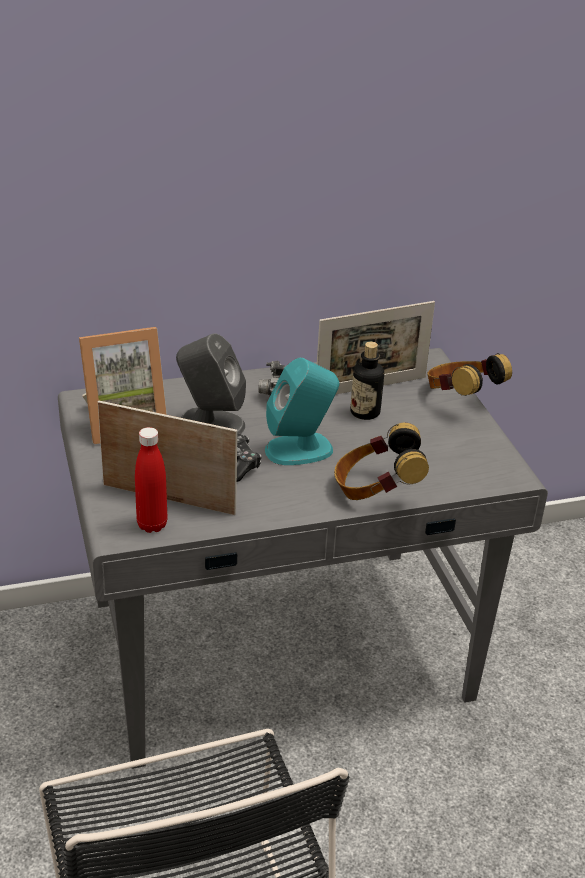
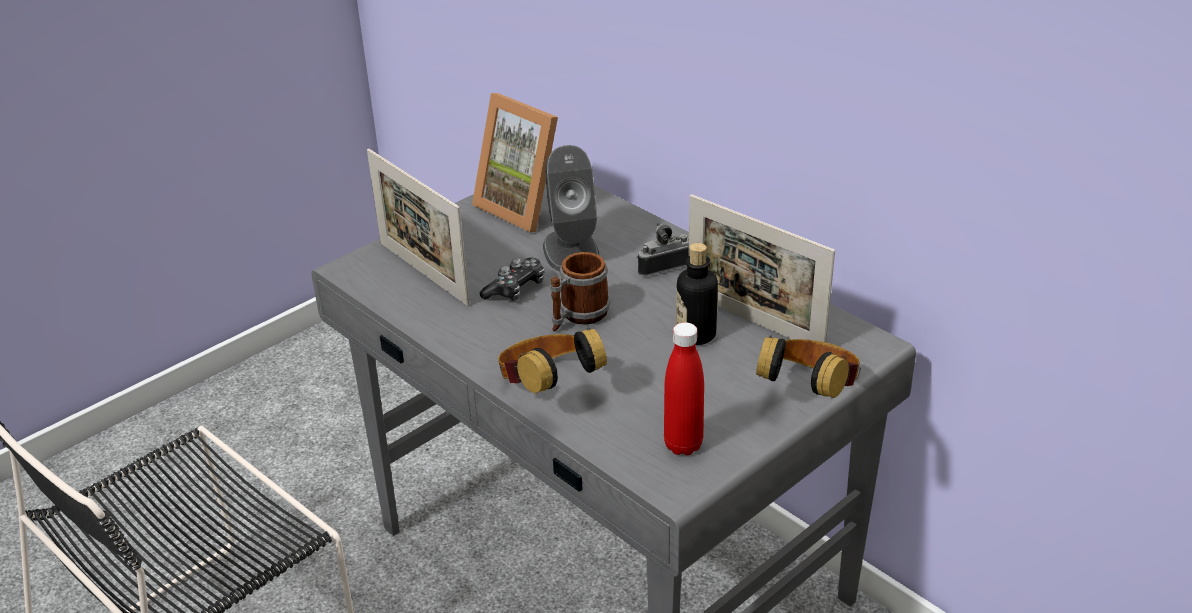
camera: 65 degrees right, 0 degrees up
(152, 525) = (377, 279): red bottle -> red bottle (683, 445)
(168, 499) = (423, 273): picture frame -> picture frame turned 150 degrees clockwise
(300, 449) = (578, 316): turquoise speaker -> mug

